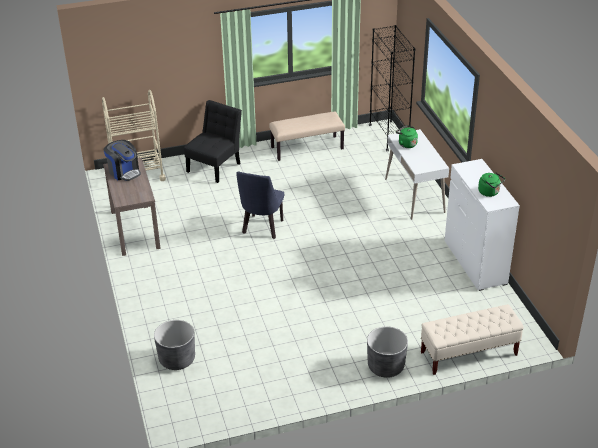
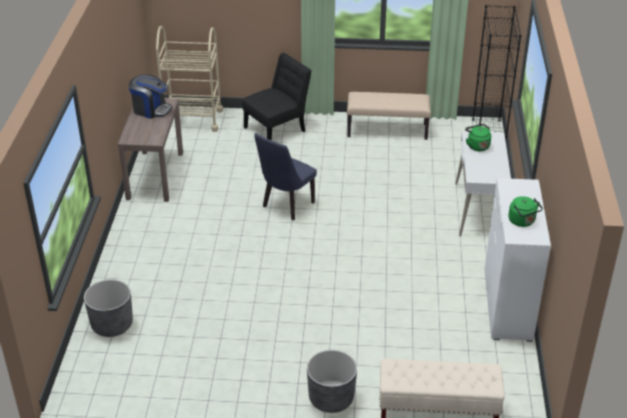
camera: 20 degrees right, 0 degrees up
(124, 172) = (151, 109): coffee machine -> coffee machine turned 45 degrees counterclockwise

